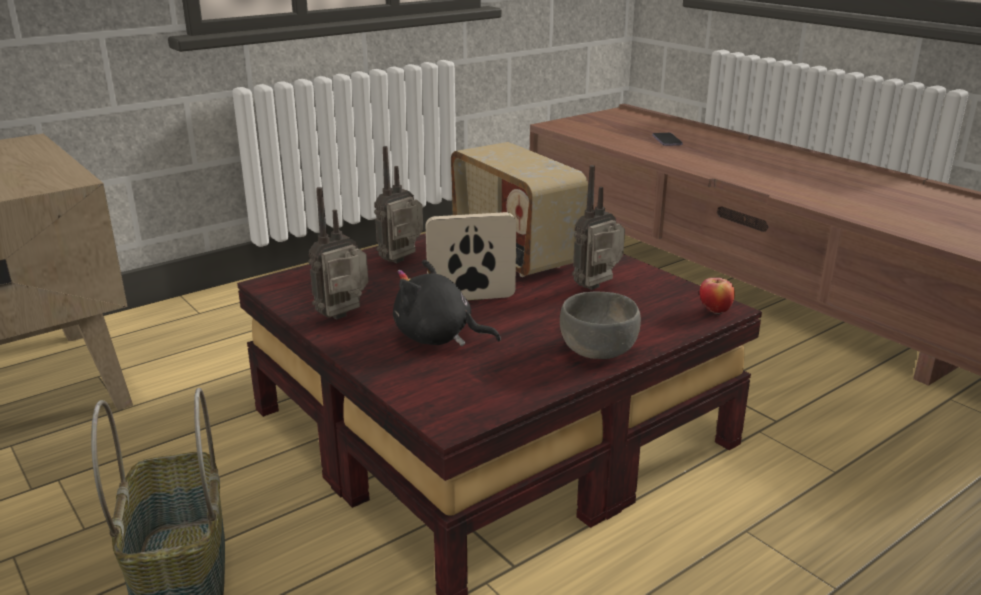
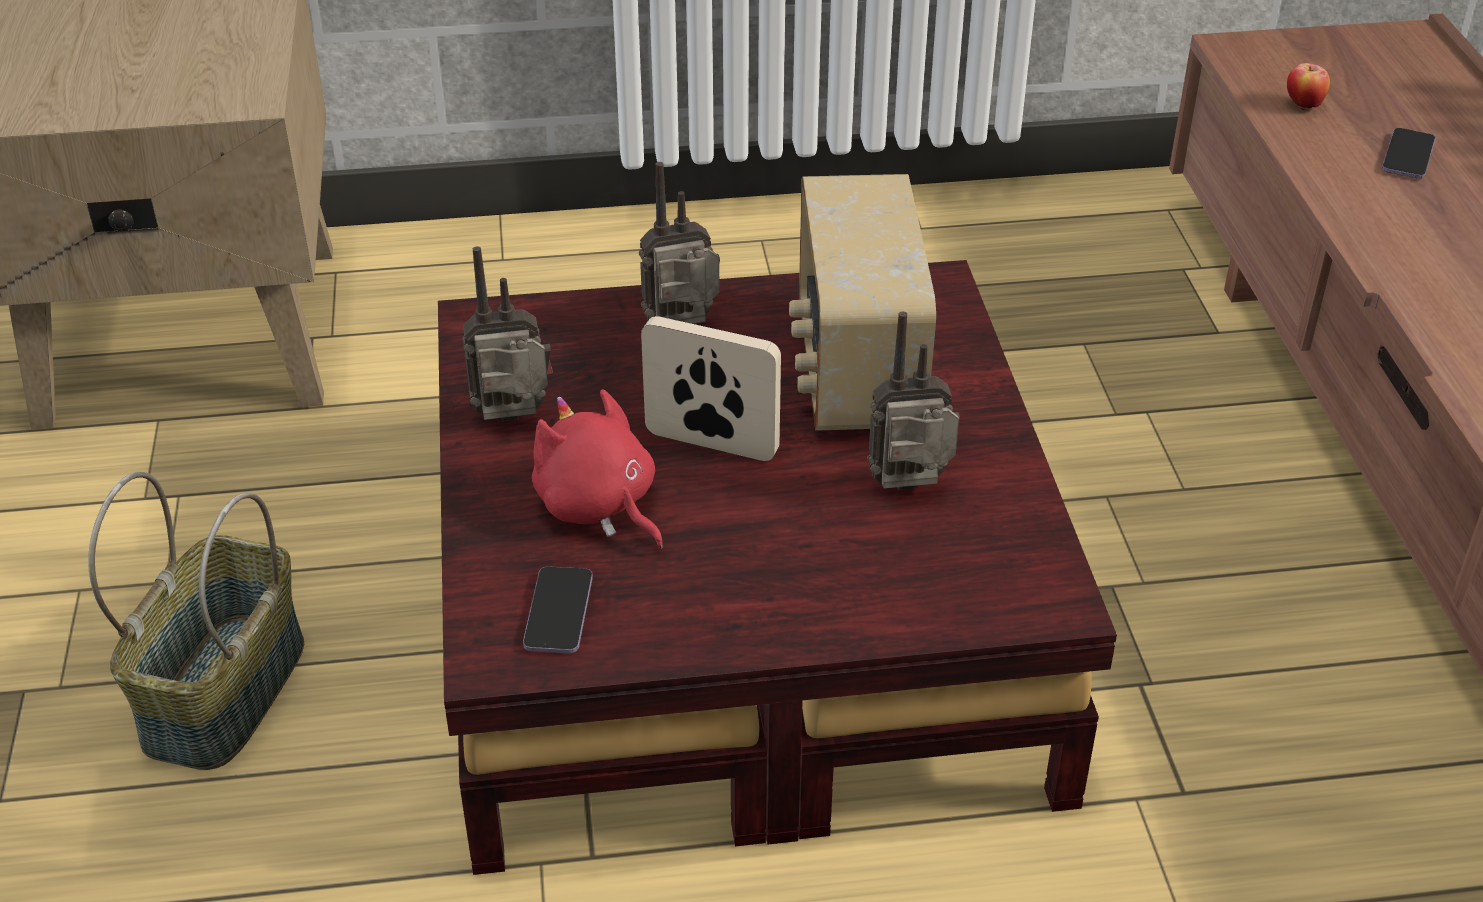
camera: 30 degrees right, 15 degrees up
(438, 338) = (599, 506): black plush toy -> red plush toy
(469, 387) = (558, 612): none -> phone
(598, 350) = (788, 615): grey bowl -> none
(714, 311) = (1038, 606): apple -> apple (1303, 105)

